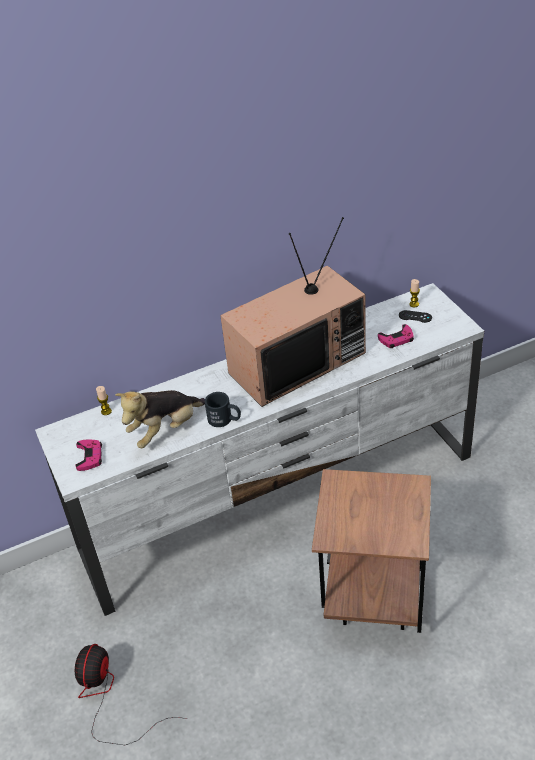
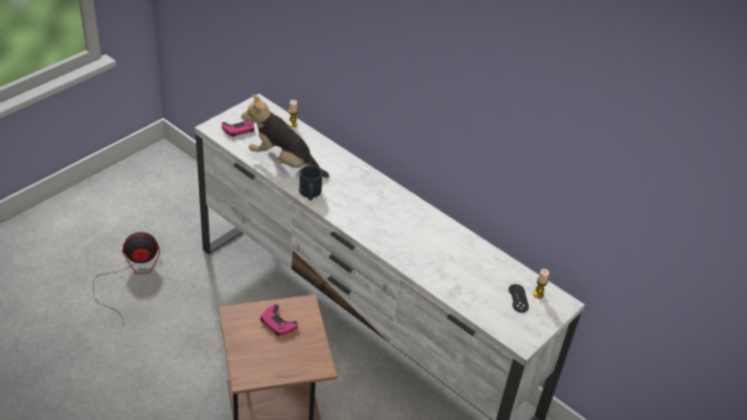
camera: 60 degrees right, 0 degrees up
(297, 361) = (406, 223): television -> none
(396, 339) = (474, 290): pink game controller -> pink game controller (277, 323)

